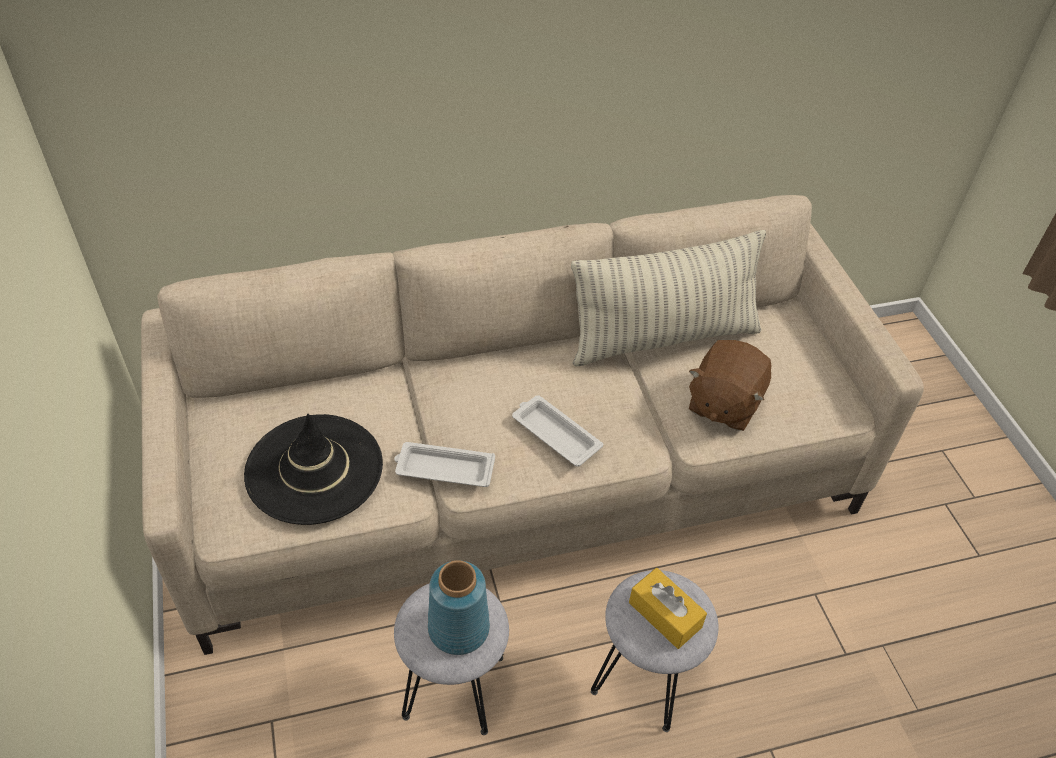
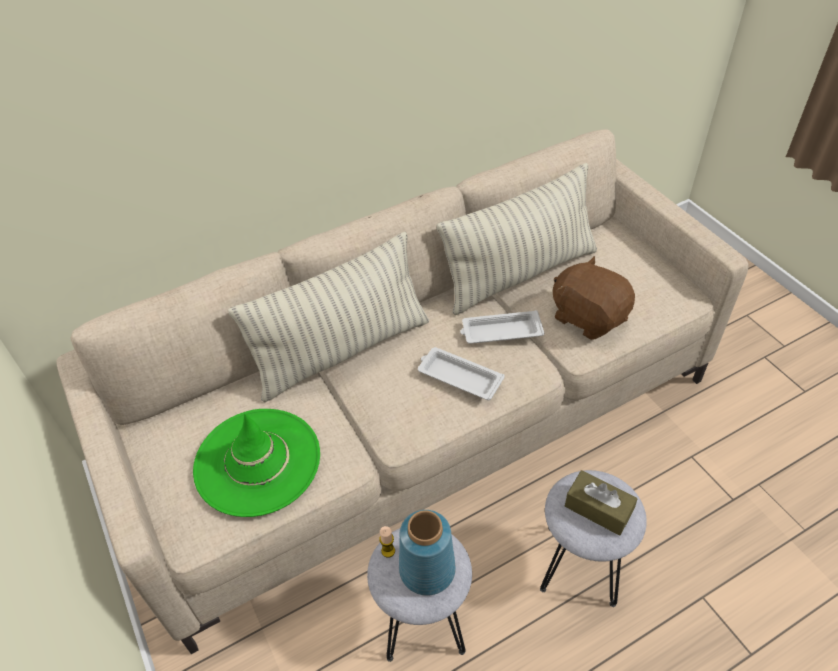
camera: 10 degrees left, 0 degrees up
(314, 469) = (257, 461): black hat -> green hat
(424, 598) = (388, 551): none -> candle
(440, 376) = (342, 351): none -> pillow
(443, 469) = (372, 432): white tray -> white tray (500, 332)
(665, 615) = (598, 509): yellow tissue box -> brown tissue box
(723, 403) = (588, 316): brown plush toy -> brown plush toy turned 120 degrees clockwise

